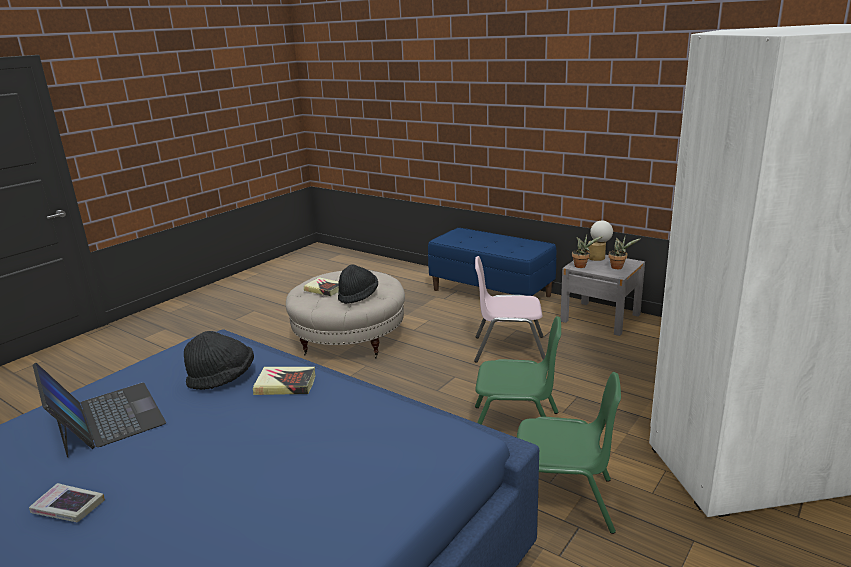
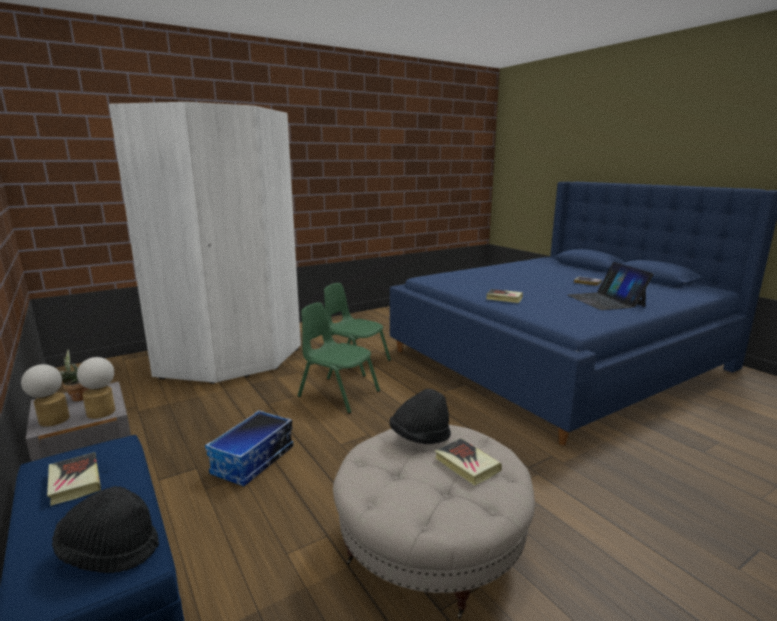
camera: 160 degrees left, 5 degrees down
(223, 379) = (545, 305): black hat -> black hat (110, 551)
(509, 349) = (253, 461): pink chair -> storage box
(514, 245) = (75, 482): none -> book
(582, 266) = (103, 410): potted plant -> table lamp

